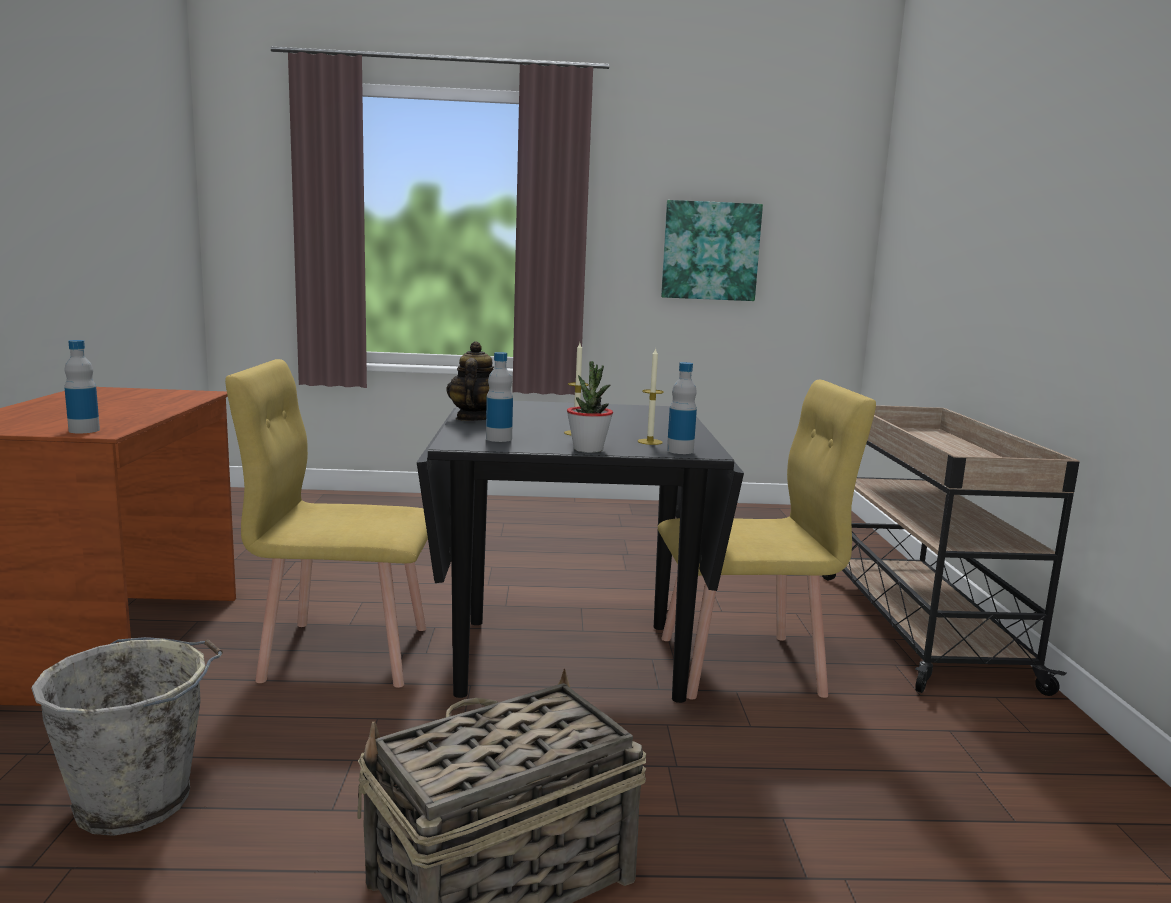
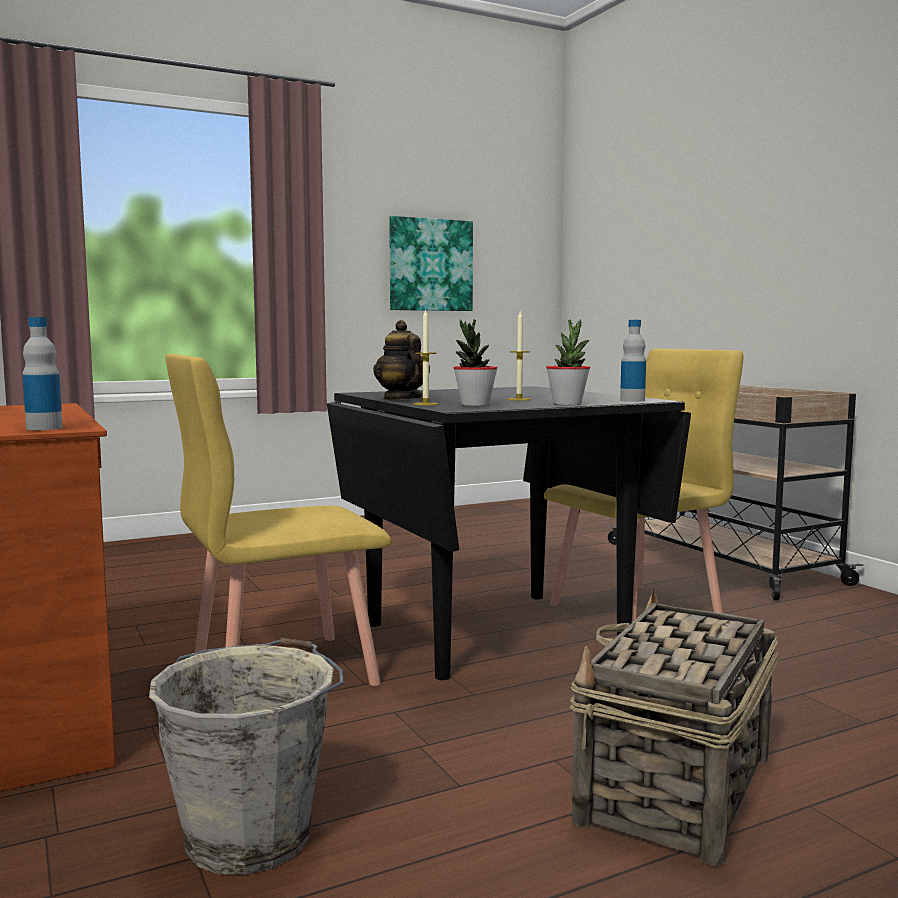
camera: 25 degrees left, 5 degrees down
(499, 439) = (475, 405): bottle -> potted plant
(650, 442) = (591, 399): candle -> candle (425, 404)

